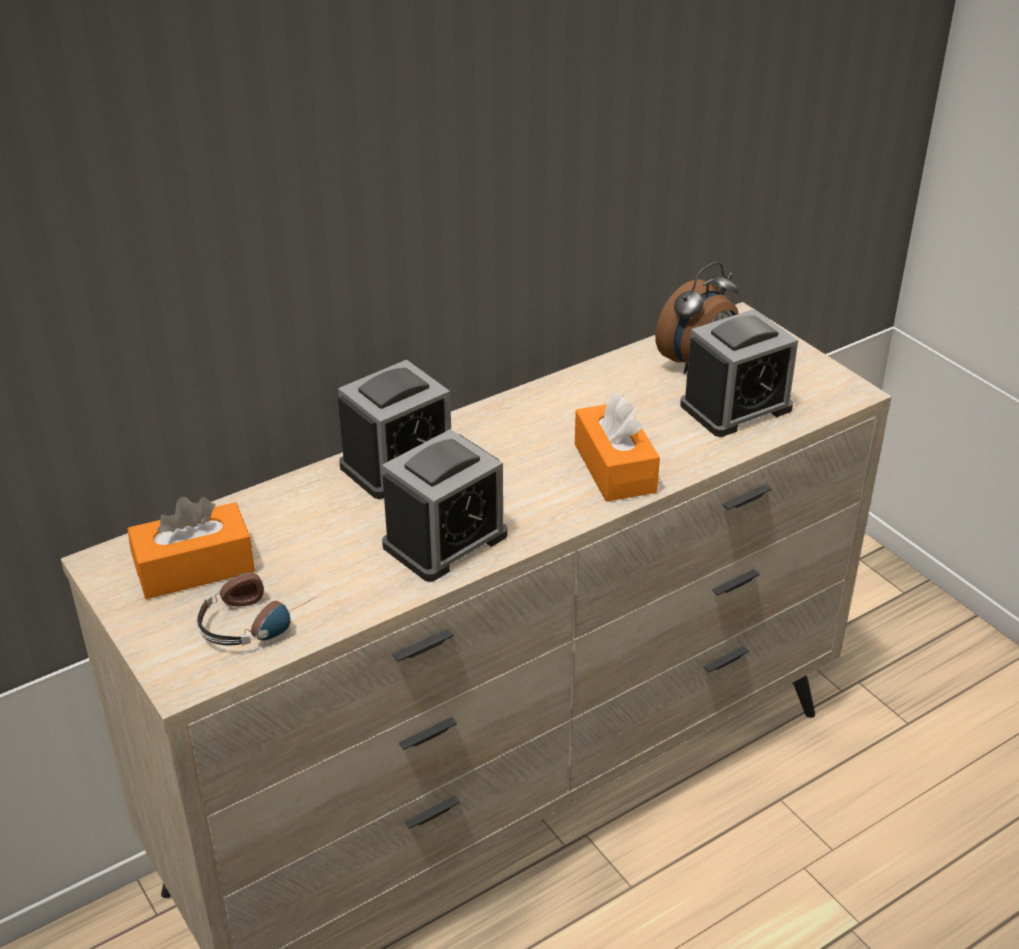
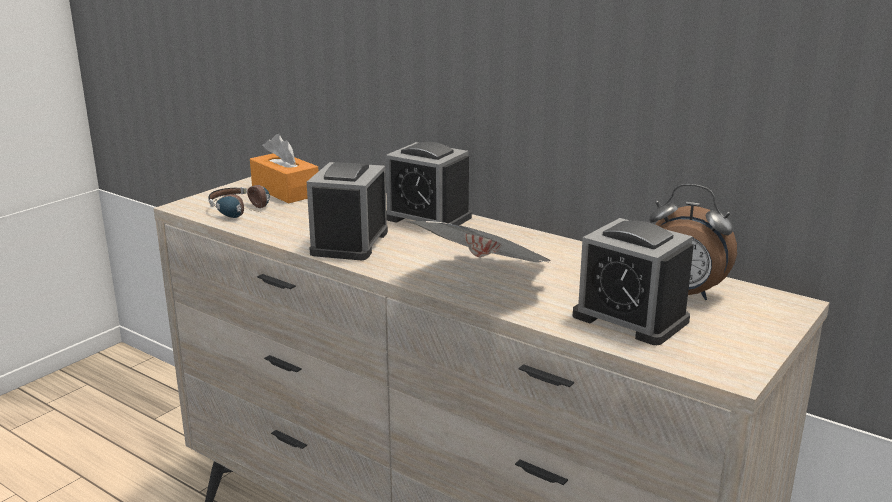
camera: 70 degrees right, 15 degrees down
(445, 540) = (349, 242): alarm clock -> alarm clock turned 75 degrees clockwise
(614, 468) = (484, 282): orange tissue box -> newspaper

